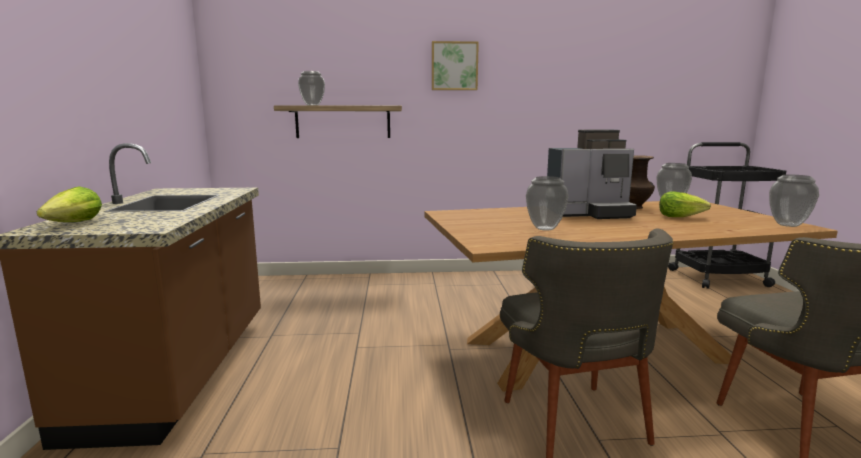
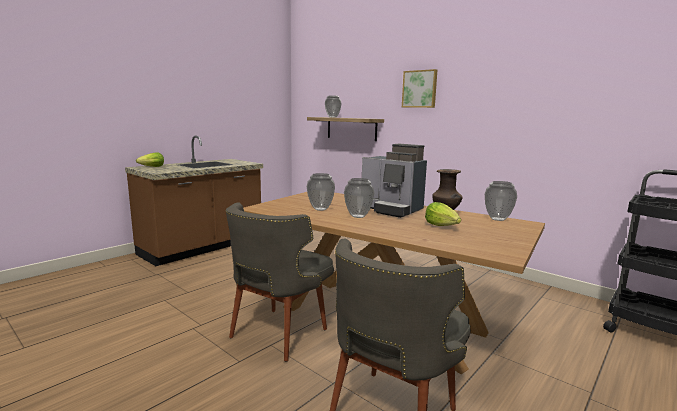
camera: 45 degrees right, 0 degrees up
(788, 225) = (497, 252): vase -> vase (357, 216)

